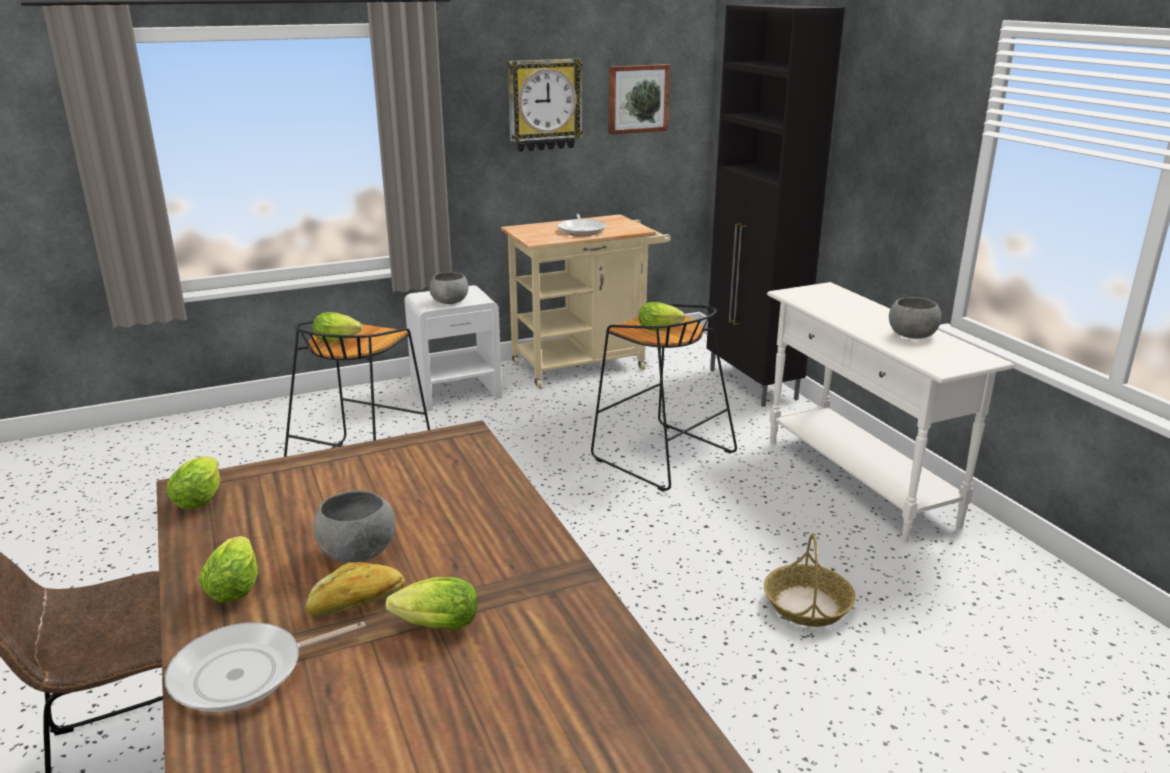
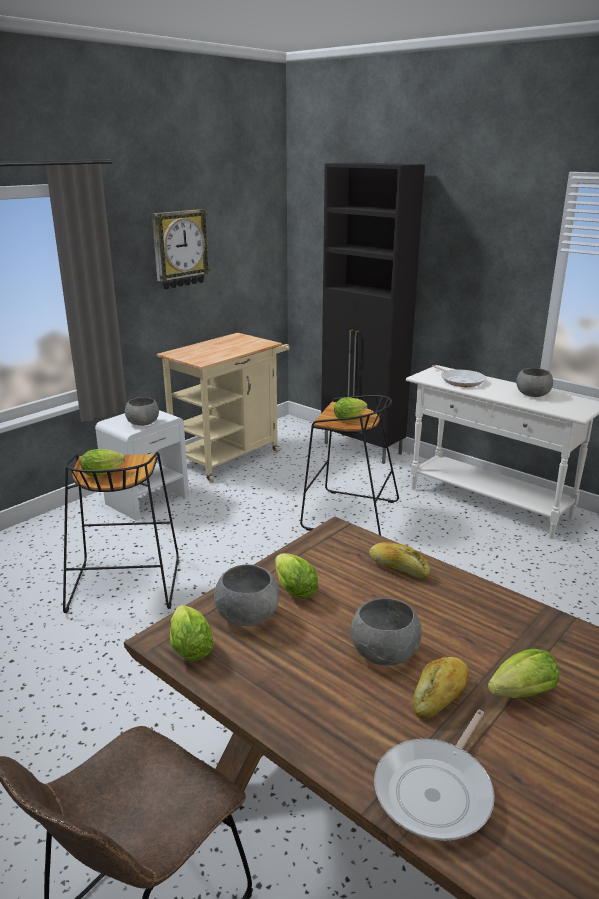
camera: 25 degrees left, 0 degrees up
(236, 586) = (326, 716): lettuce -> lettuce (293, 588)
(279, 487) = (247, 616): none -> grey bowl
(478, 483) = (398, 568): none -> bread
(581, 230) = (225, 348): frying pan -> frying pan (461, 381)
(637, 99) = (242, 239): picture -> none
(807, 606) = (537, 599): basket -> none

